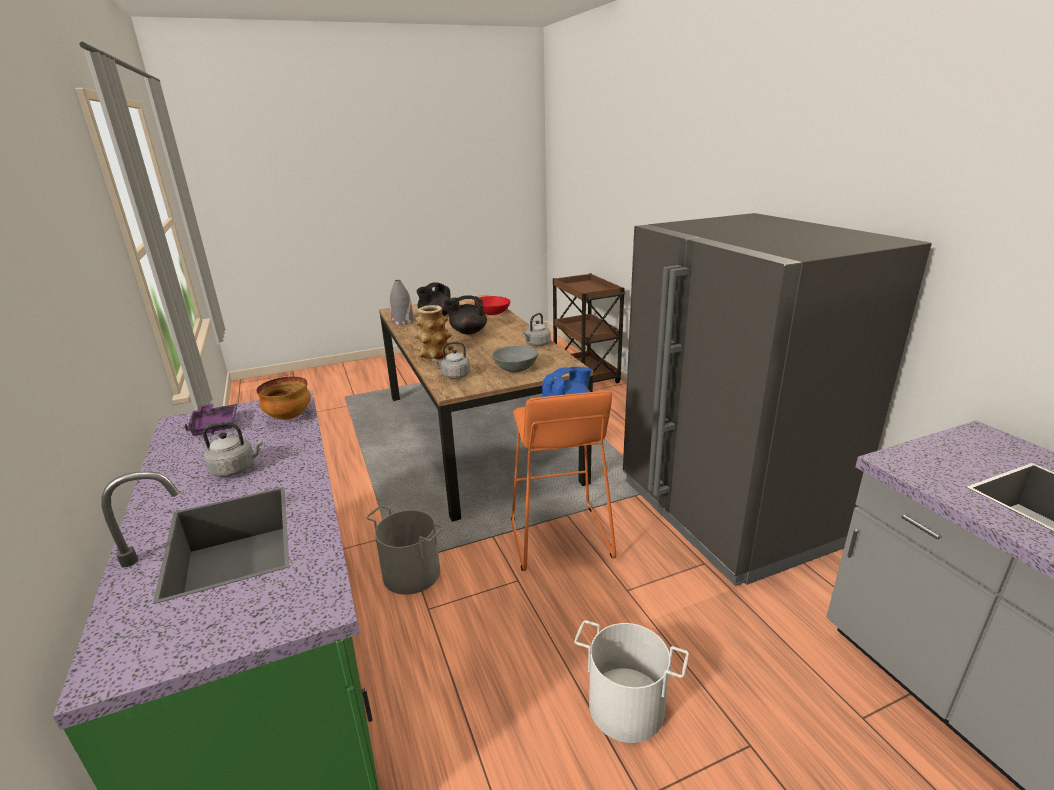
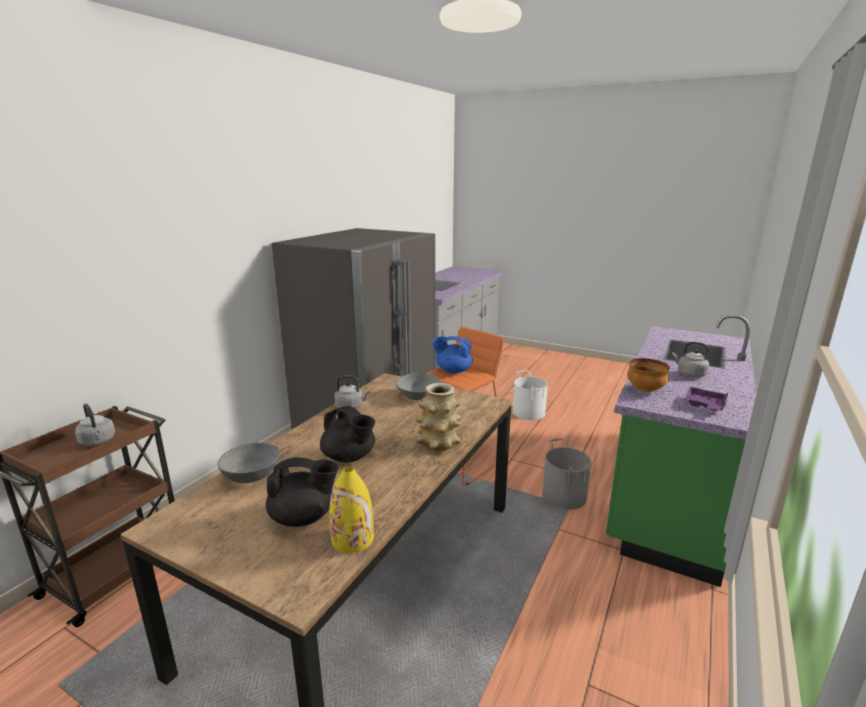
camera: 130 degrees left, 5 degrees down
(402, 321) = (353, 538): grey vase -> yellow vase
(454, 376) = (466, 412): grey kettle -> grey kettle (98, 442)
(492, 313) = (252, 475): red bowl -> grey bowl

